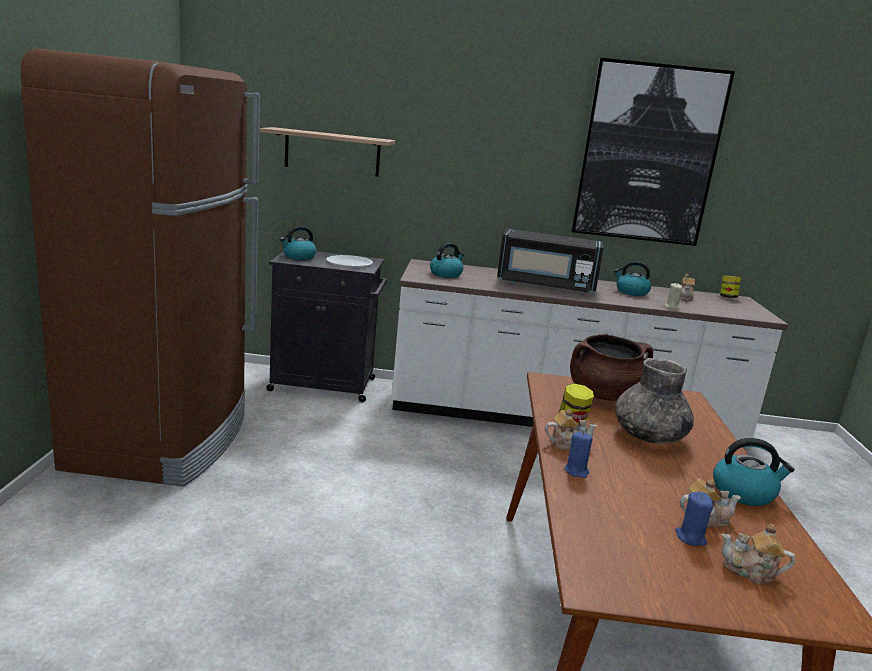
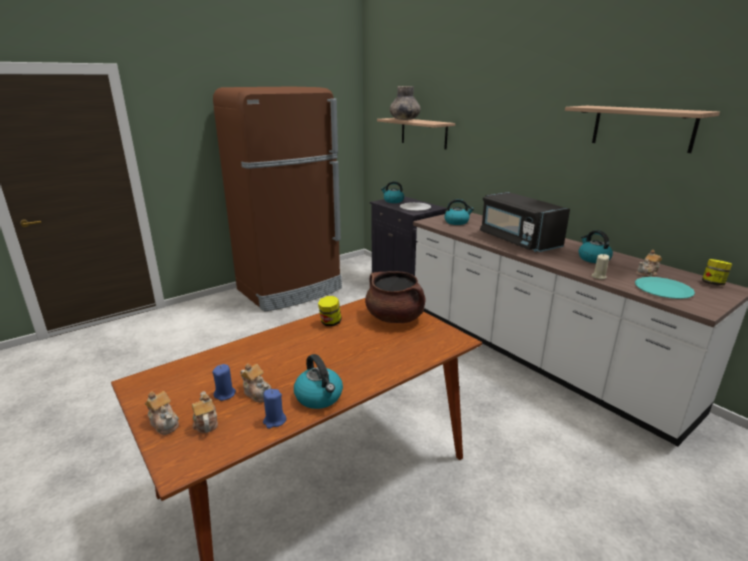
camera: 50 degrees right, 5 degrees up
(567, 444) = (296, 330): teapot -> teapot (164, 423)
(576, 471) = (263, 343): blue candle -> blue candle (274, 421)
(648, 154) = (642, 128): picture -> shelf
(648, 436) = (354, 347): grey vase -> grey vase (404, 119)
(721, 308) = (663, 289): none -> turquoise plate

